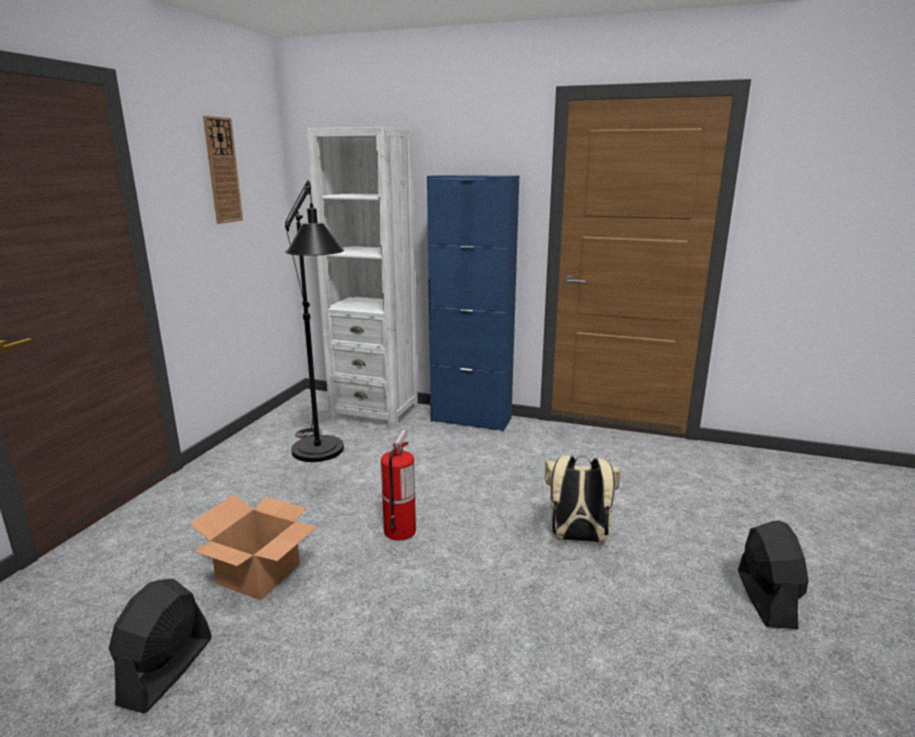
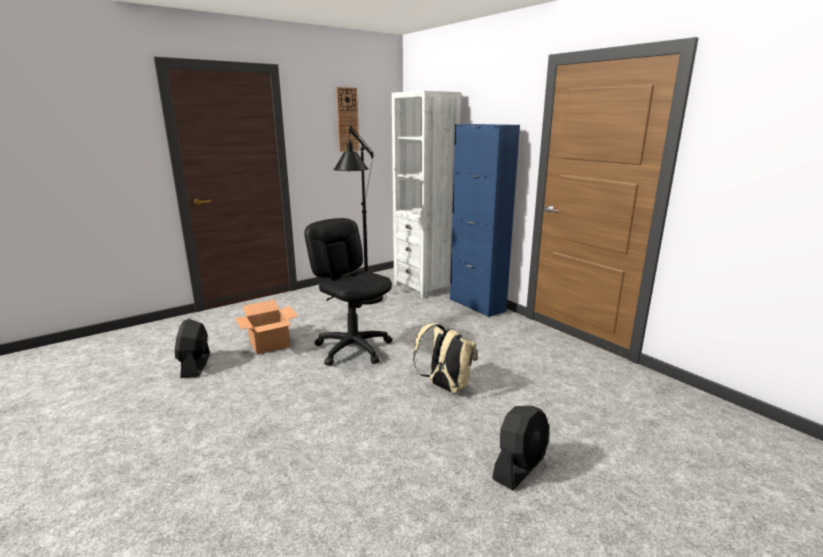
camera: 35 degrees right, 0 degrees up
(166, 670) = (195, 365): black fan -> black fan turned 60 degrees counterclockwise
(400, 531) = (353, 348): fire extinguisher -> black office chair

